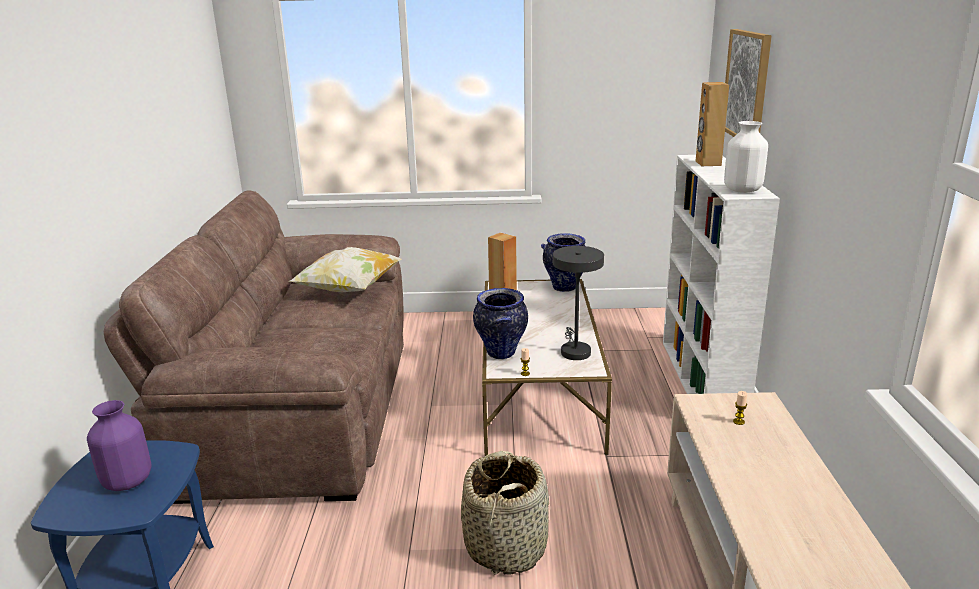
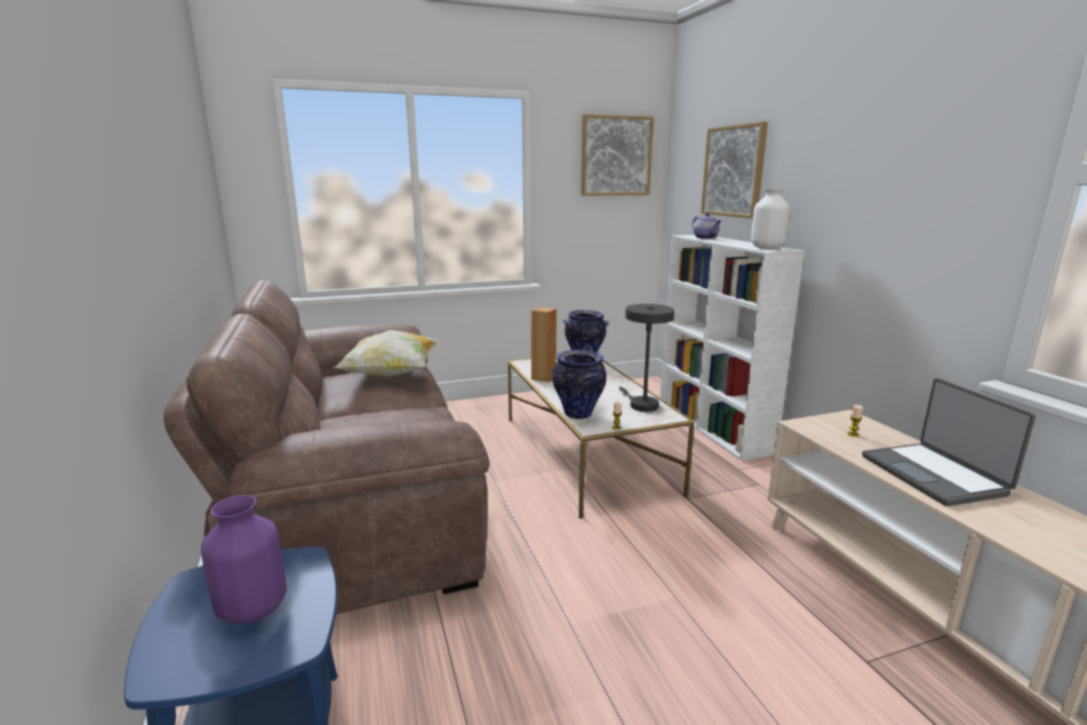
camera: 20 degrees left, 5 degrees down
(506, 546) = (663, 598): basket -> none
(637, 53) = (616, 156): none -> picture
(707, 163) = (705, 238): brown speaker -> teapot
(772, 481) = (934, 475): none -> laptop

